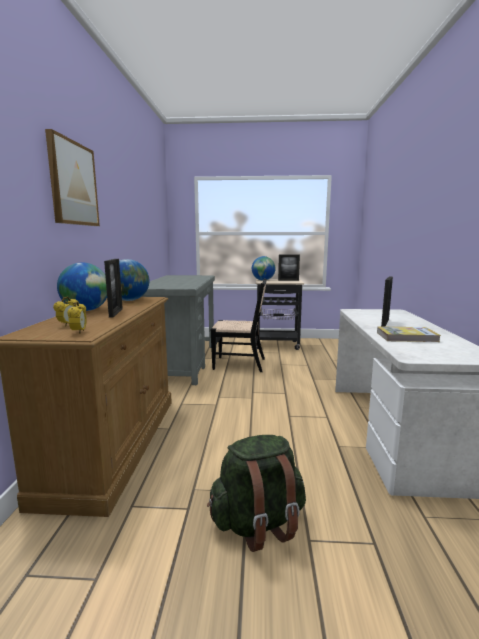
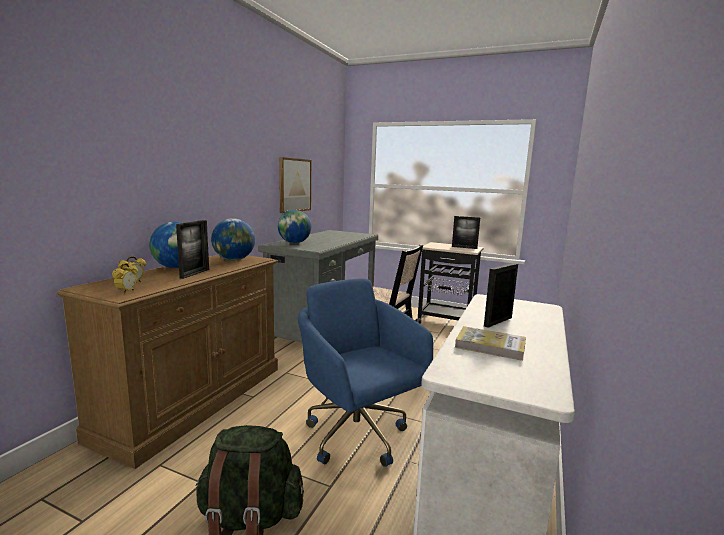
camera: 20 degrees right, 0 degrees up
(73, 184) = (184, 145): picture -> picture (294, 185)
(263, 280) = (434, 244): globe -> globe (294, 243)
(289, 440) = (359, 439): none -> blue office chair

